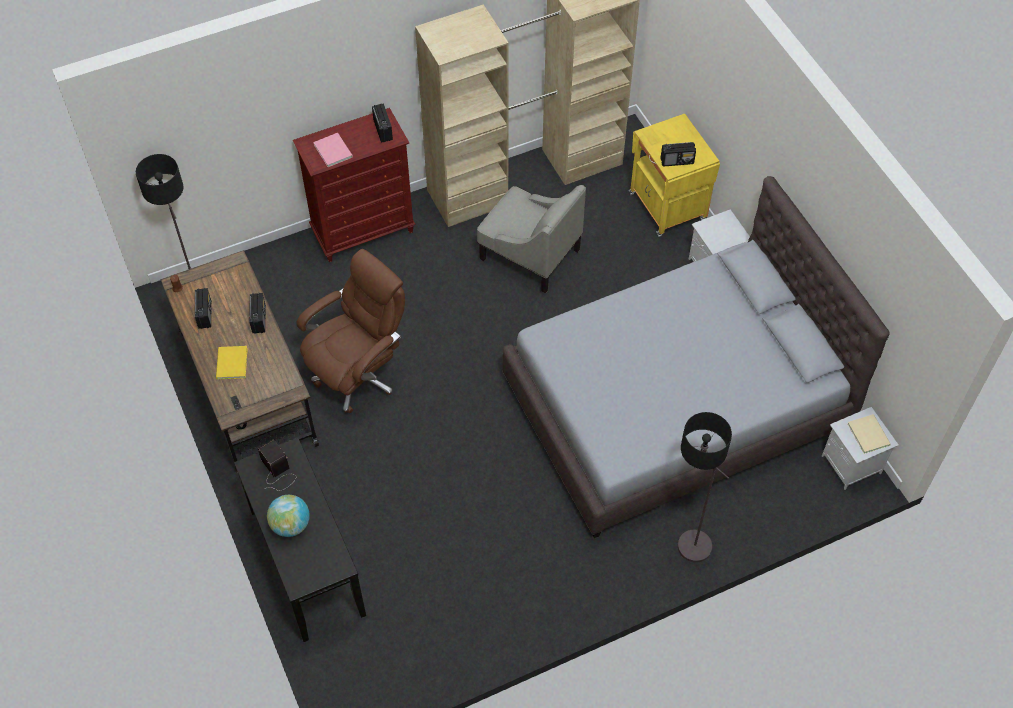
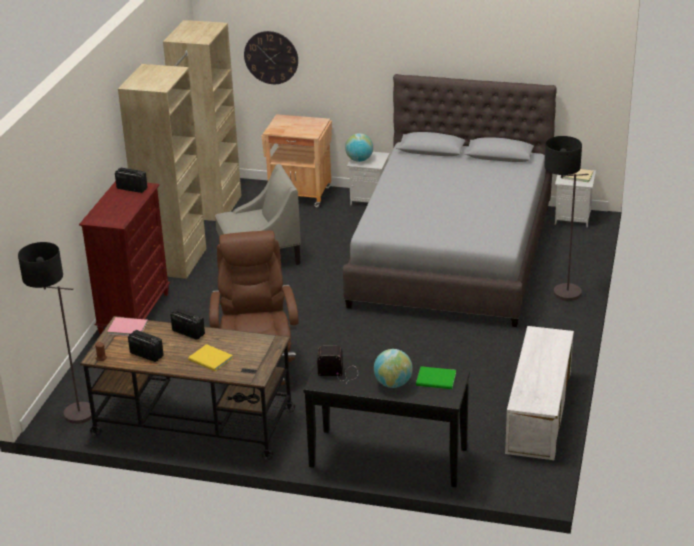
camera: 50 degrees left, 25 degrees down
(322, 556) = (437, 380): none -> green book
(333, 149) = (116, 212): pink book -> pink book (127, 327)
(467, 643) = (540, 412): none -> white bench
(668, 208) = (300, 195): yellow cart -> brown cart
(677, 161) = (309, 130): radio -> none
(694, 56) = (271, 57): none -> wall clock
(713, 226) = (359, 160): none -> globe

